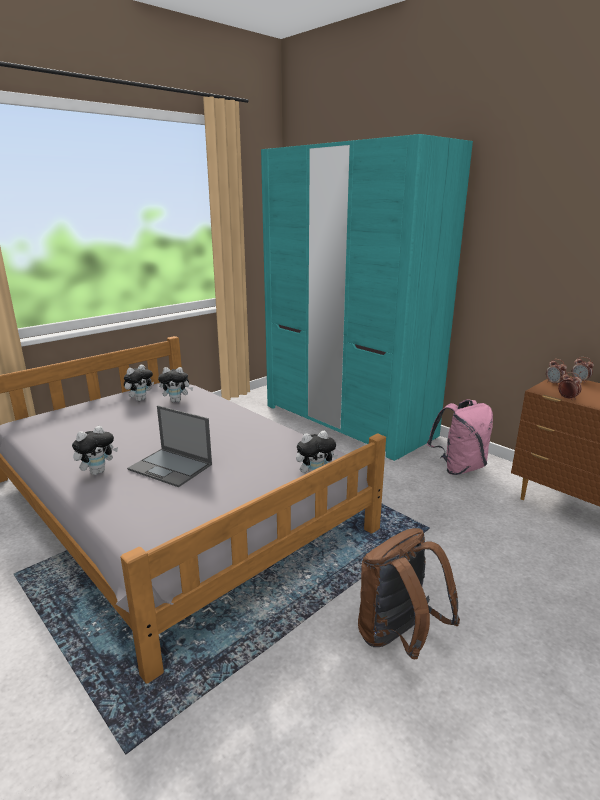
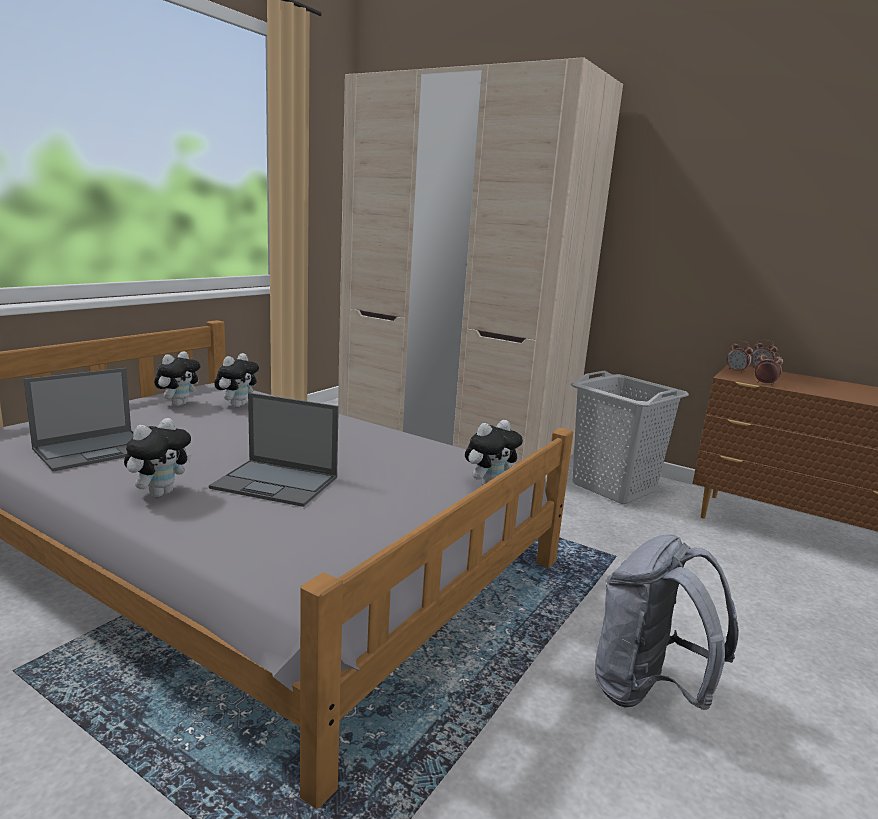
camera: 15 degrees left, 5 degrees down
(75, 436) = (96, 450): none -> laptop
(177, 401) = (237, 405): plush toy -> plush toy turned 45 degrees counterclockwise
(347, 420) = (451, 440): turquoise wardrobe -> beige wardrobe
(398, 637) = (648, 692): brown backpack -> grey backpack
(459, 467) = (613, 487): pink backpack -> grey laundry basket

